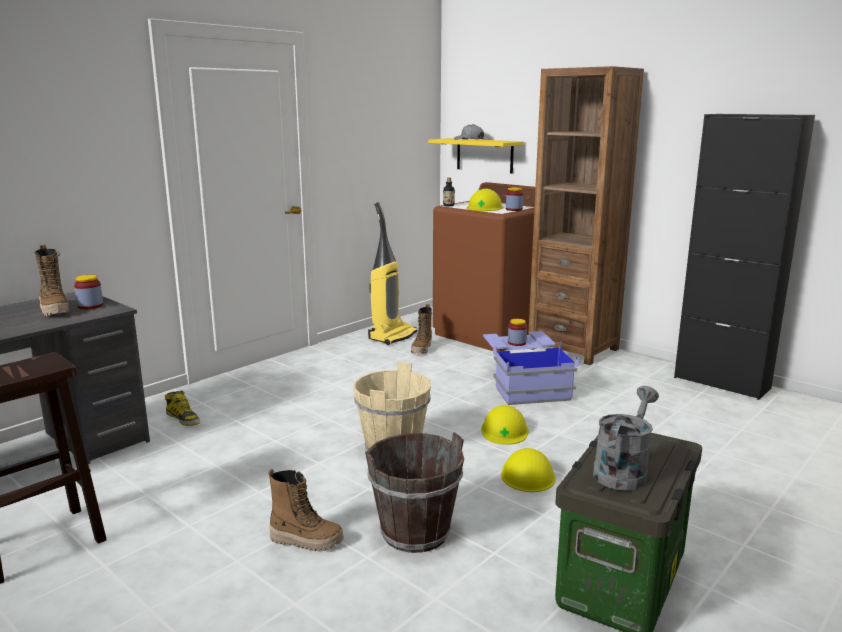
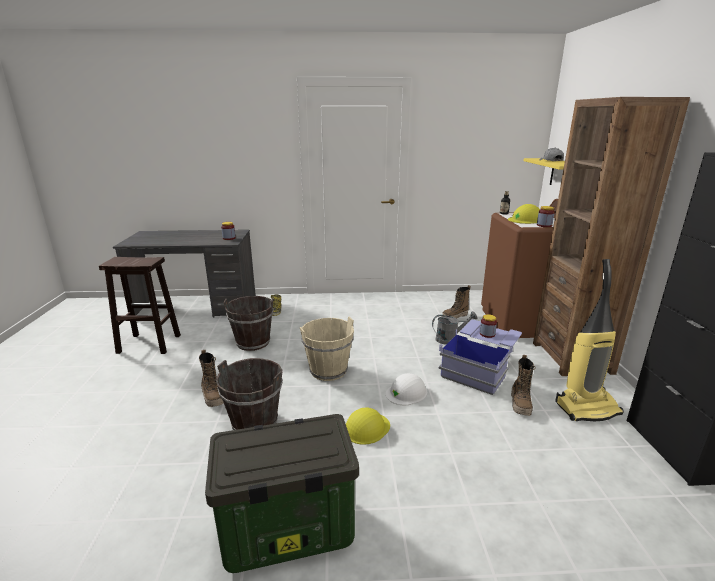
camera: 45 degrees right, 5 degrees up
(55, 310) = (214, 237): boot -> boot (520, 404)
(231, 464) = (253, 342): none -> brown bucket
(392, 336) = (452, 301): vacuum cleaner -> vacuum cleaner (587, 408)
(504, 430) = (406, 392): yellow hard hat -> white hard hat
(623, 470) = (263, 447): grey watering can -> grey watering can (450, 339)

